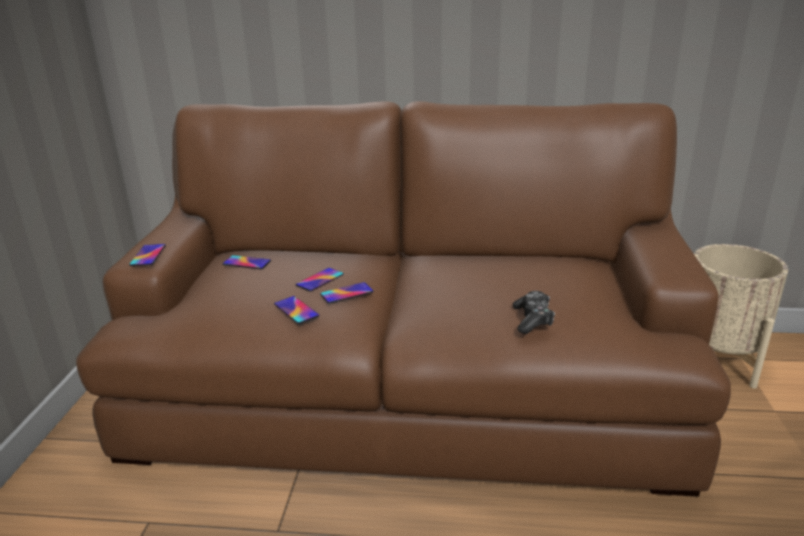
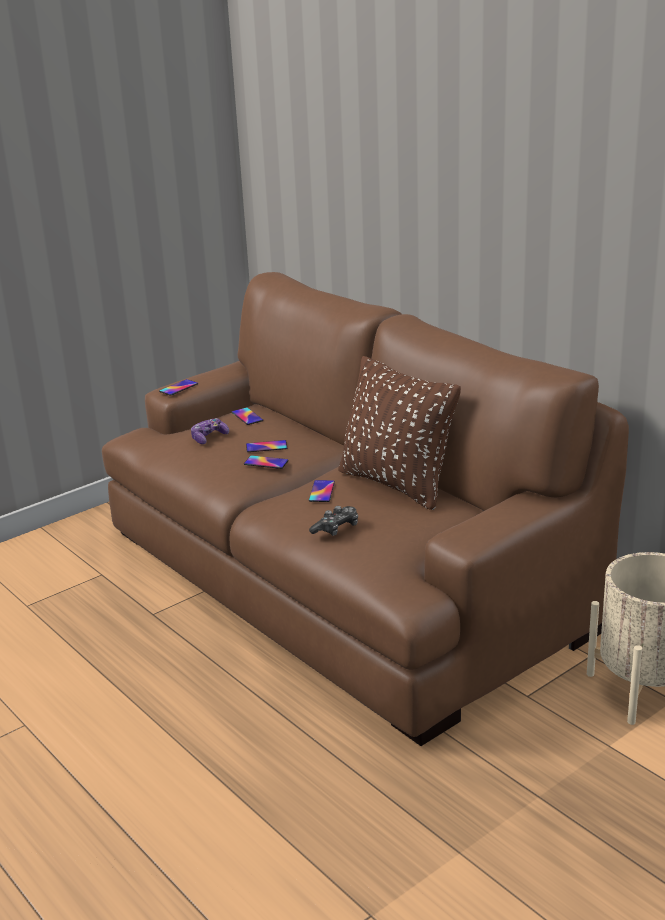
camera: 45 degrees right, 0 degrees up
(242, 294) = (209, 437): none -> game controller
(296, 310) = (220, 461): phone -> phone (322, 491)
(496, 265) = (396, 484): none -> brown pillow

